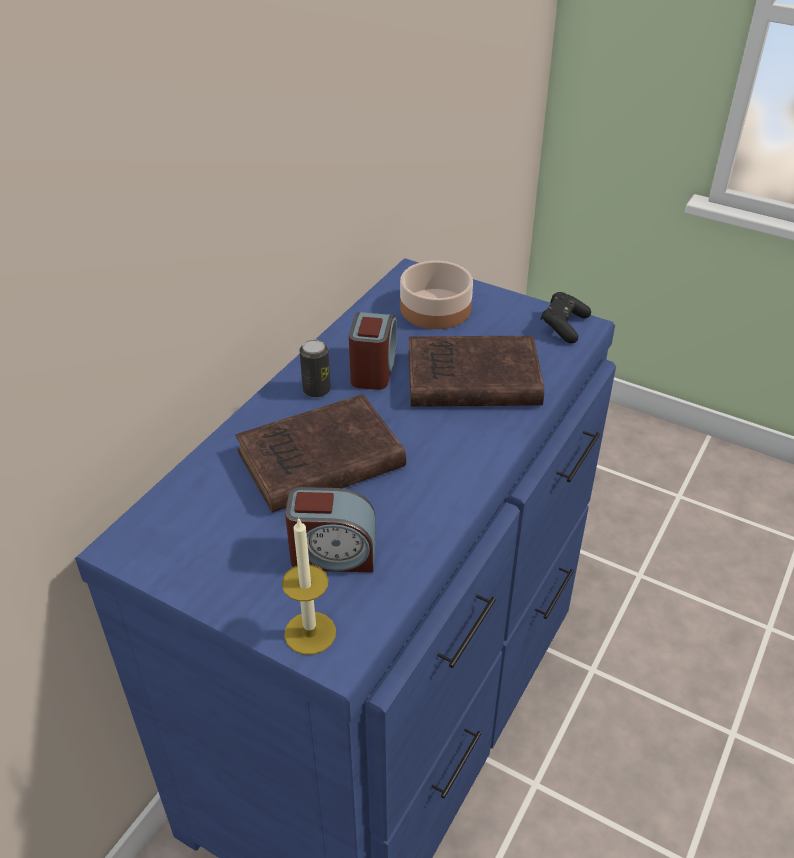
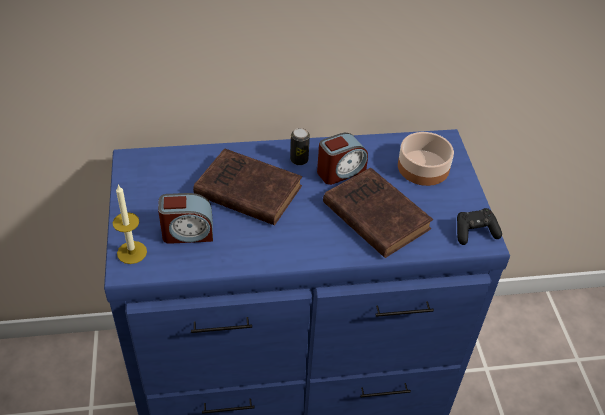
camera: 50 degrees right, 5 degrees up
(333, 554) = (187, 232): alarm clock -> alarm clock turned 60 degrees counterclockwise

